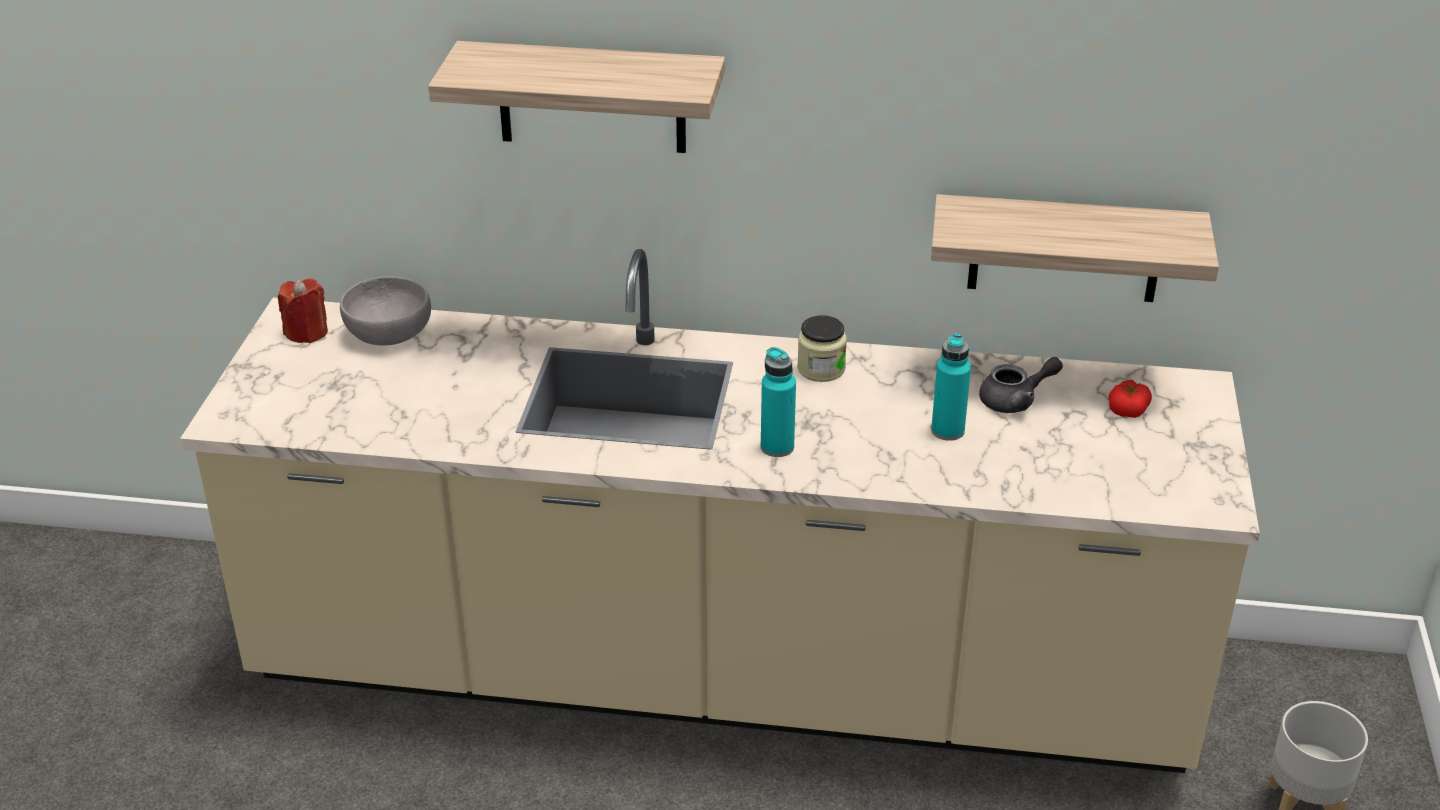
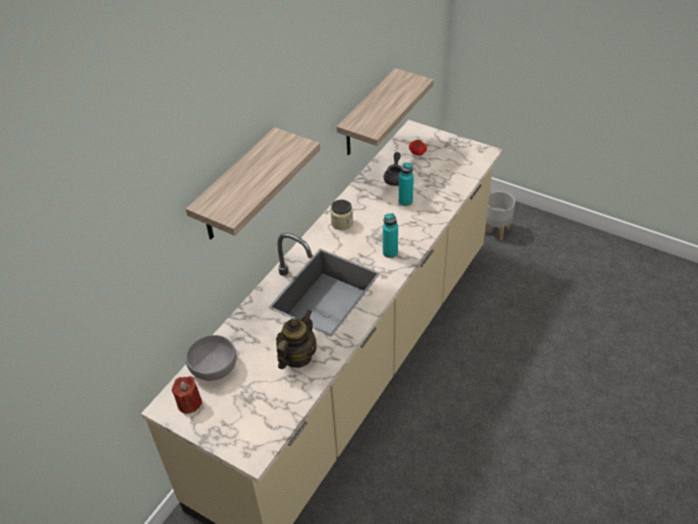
camera: 65 degrees left, 10 degrees up
(448, 408) = (297, 357): none -> teapot

